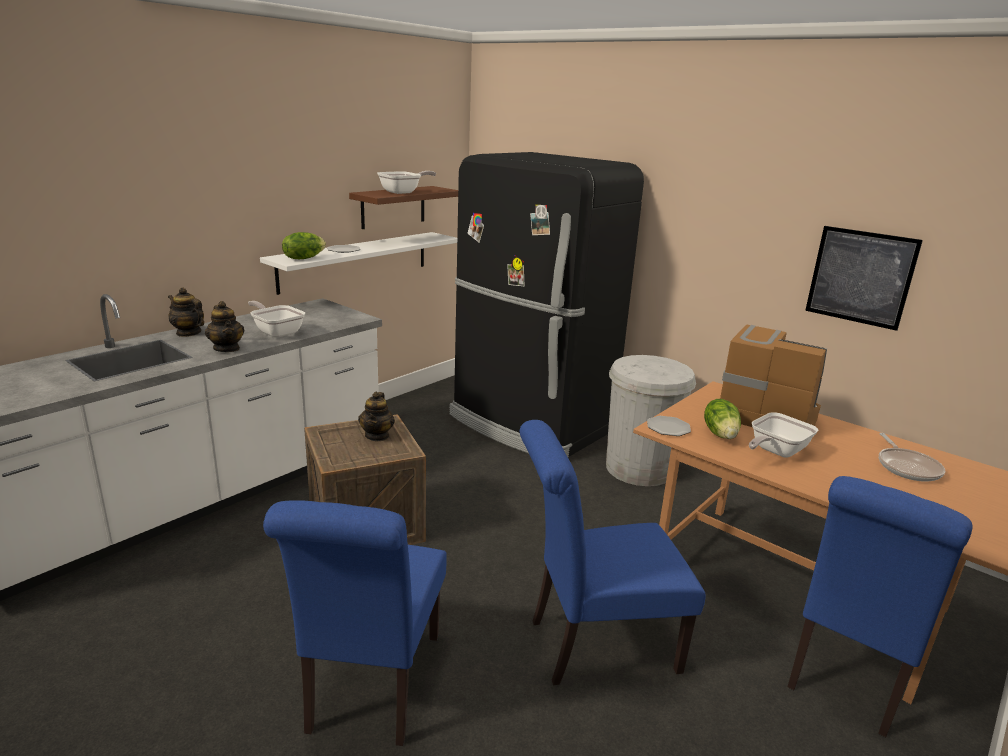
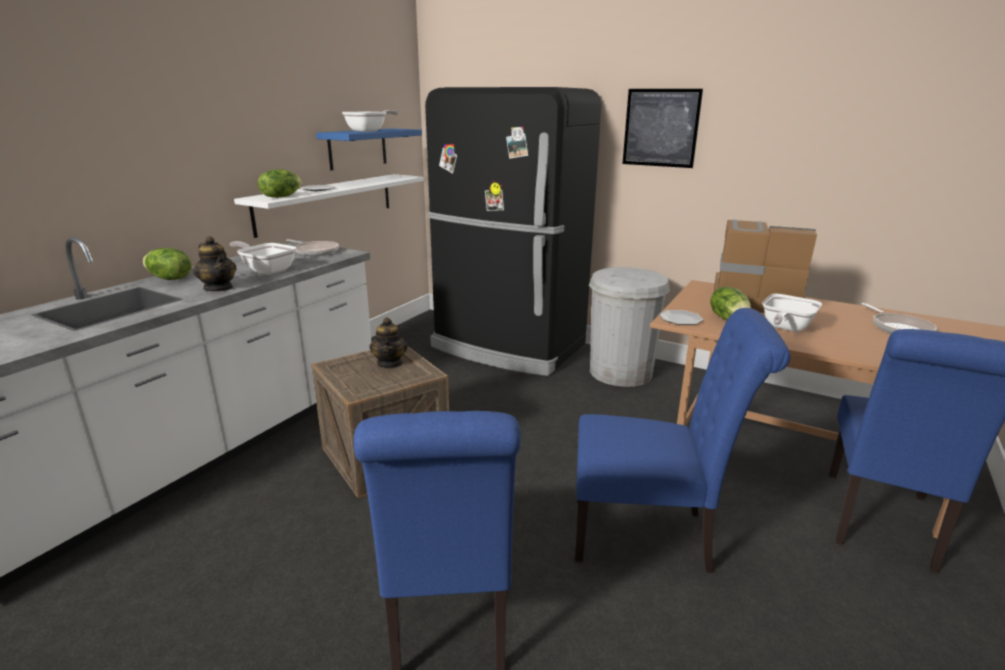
camera: 10 degrees left, 0 degrees up
(188, 333) = (169, 278): teapot -> lettuce
(330, 314) = (315, 251): none -> frying pan
(393, 207) = (358, 148): brown shelf -> blue shelf
(593, 645) = (650, 535): blue chair -> blue chair turned 150 degrees counterclockwise
(860, 277) = (814, 171): picture -> picture (660, 128)

